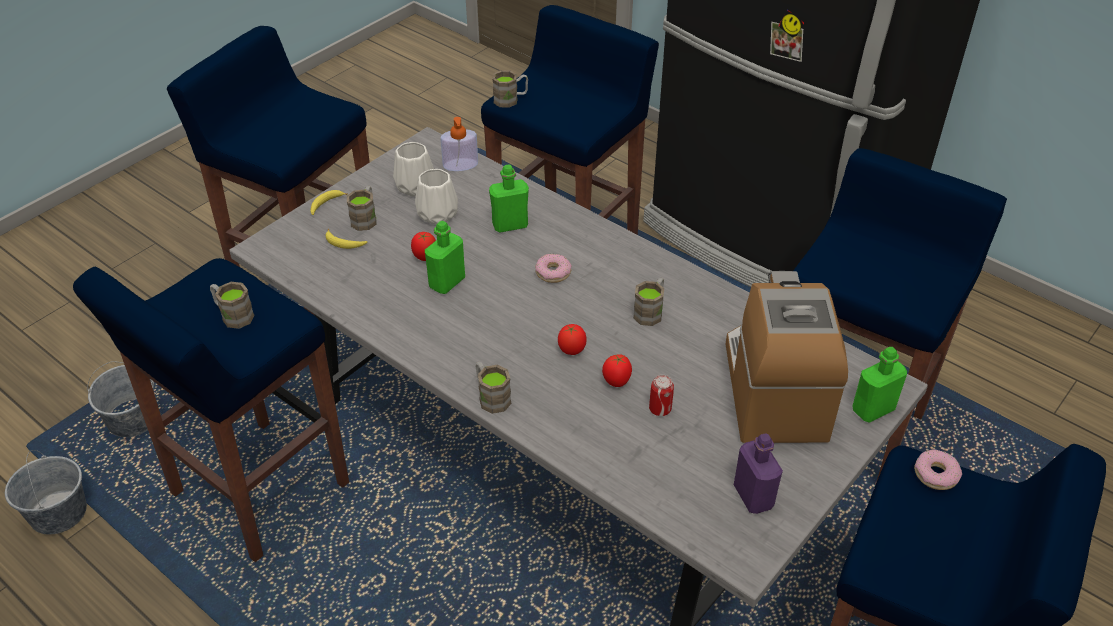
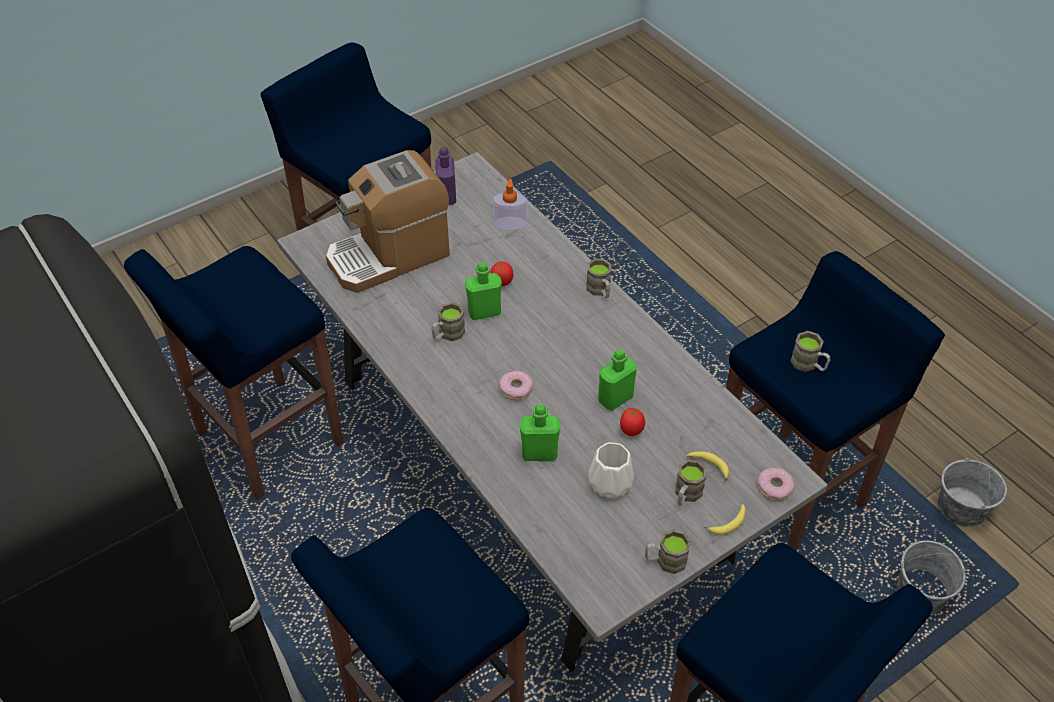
camera: 165 degrees left, 5 degrees up
(416, 187) = (627, 529): white vase -> none
(460, 165) = (571, 553): soap dispenser -> soap dispenser (510, 223)
(511, 99) = (489, 606): brown mug -> brown mug (665, 560)
(571, 351) = (526, 314): tomato -> none
(660, 409) = (479, 258): can -> none
(774, 390) = (389, 255): coffee machine -> coffee machine turned 45 degrees clockwise
(873, 409) = (330, 230): green bottle -> green bottle (484, 312)
(936, 474) = (335, 160): donut -> donut (774, 487)

